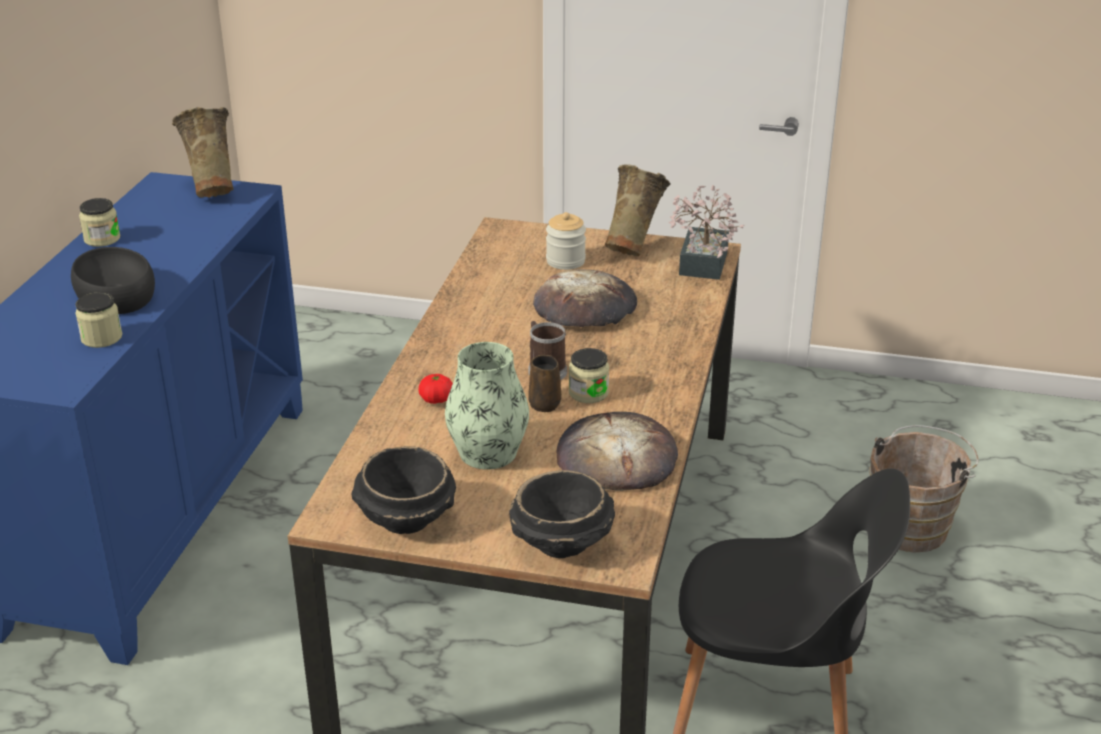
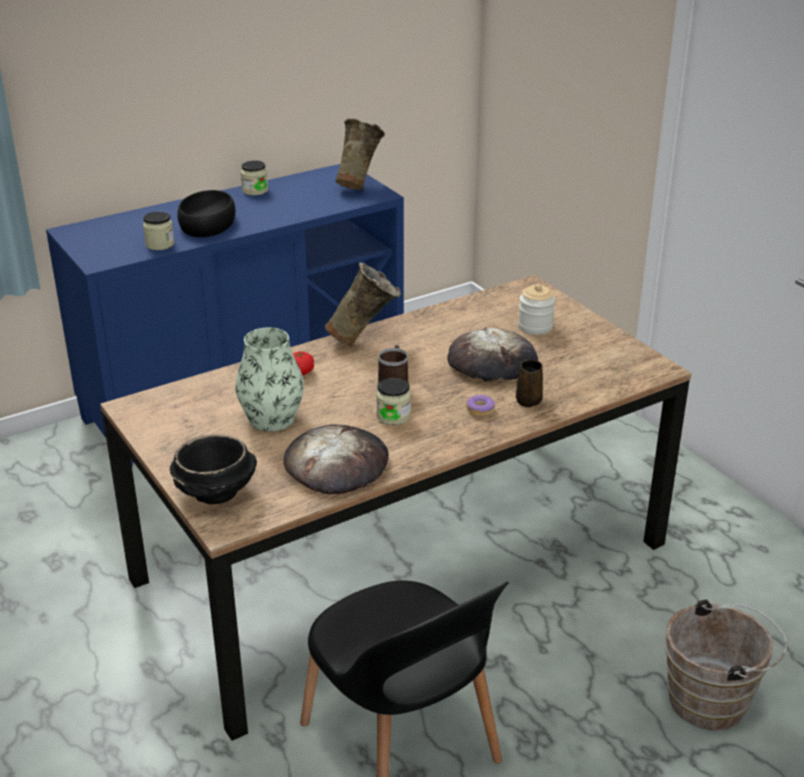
camera: 45 degrees right, 0 degrees up
(407, 517) = (167, 428): black bowl -> none
(544, 403) = (356, 408): brown mug -> brown mug (529, 400)
(634, 248) = (601, 340): beige vase -> beige vase (365, 341)
(646, 351) = (480, 410): none -> donut
(701, 267) = (627, 374): potted plant -> none

